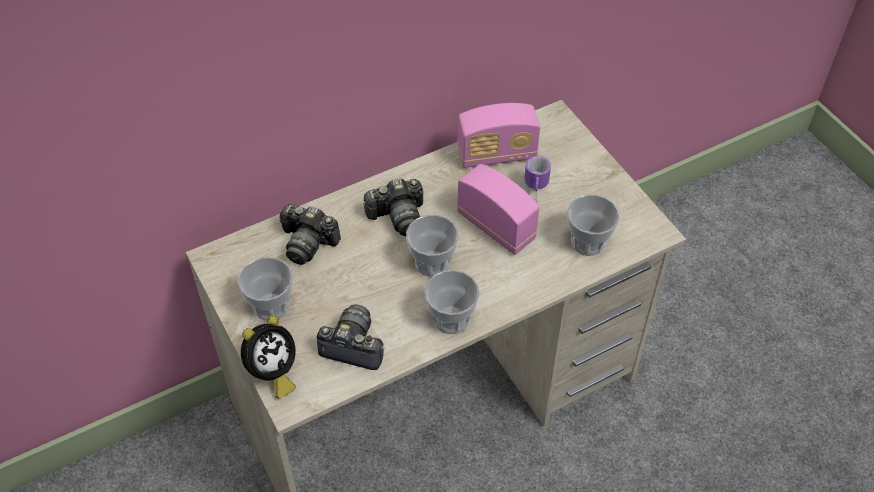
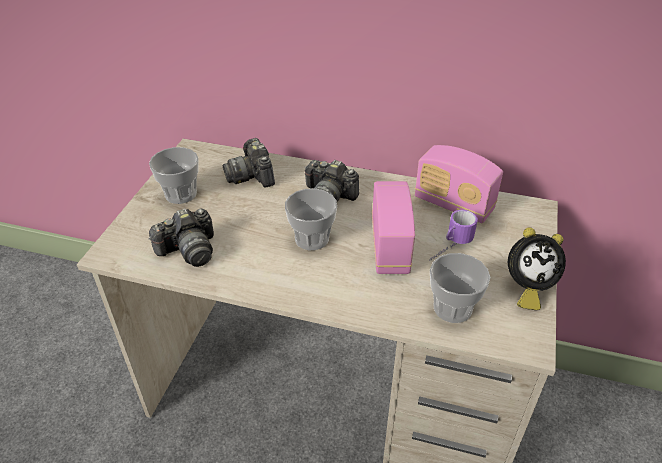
camera: 45 degrees right, 10 degrees down
(272, 373) = (124, 229): alarm clock -> alarm clock (526, 288)
(353, 346) = (189, 250): camera -> camera turned 90 degrees clockwise
(451, 319) = (273, 282): cup -> none

